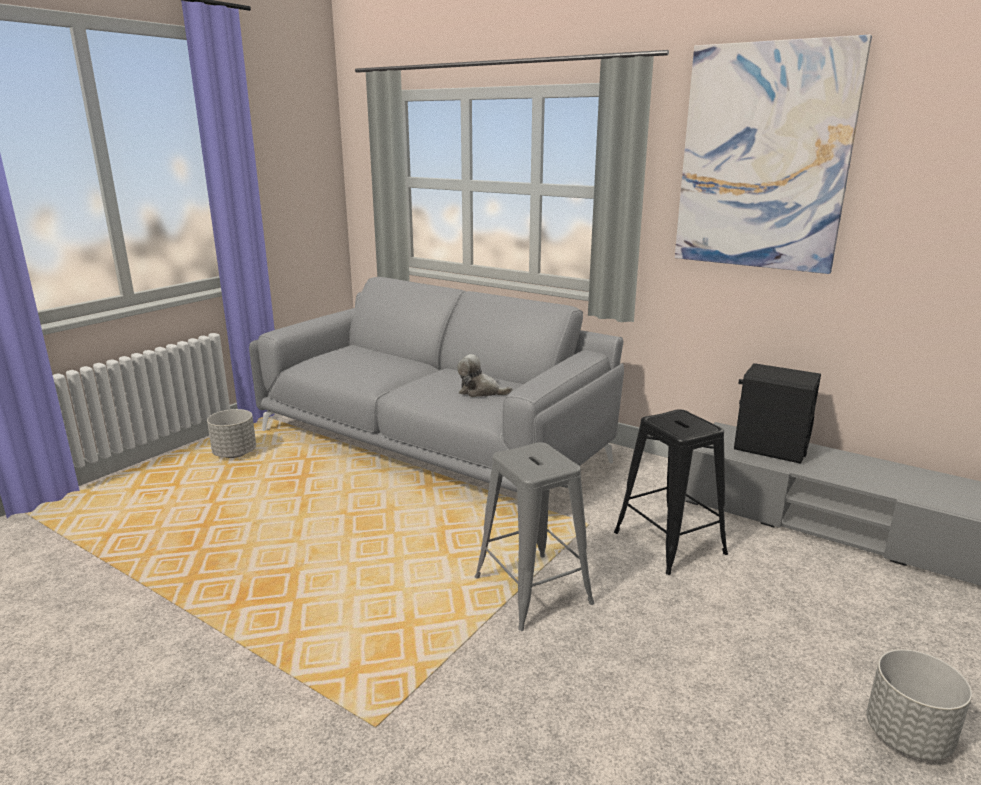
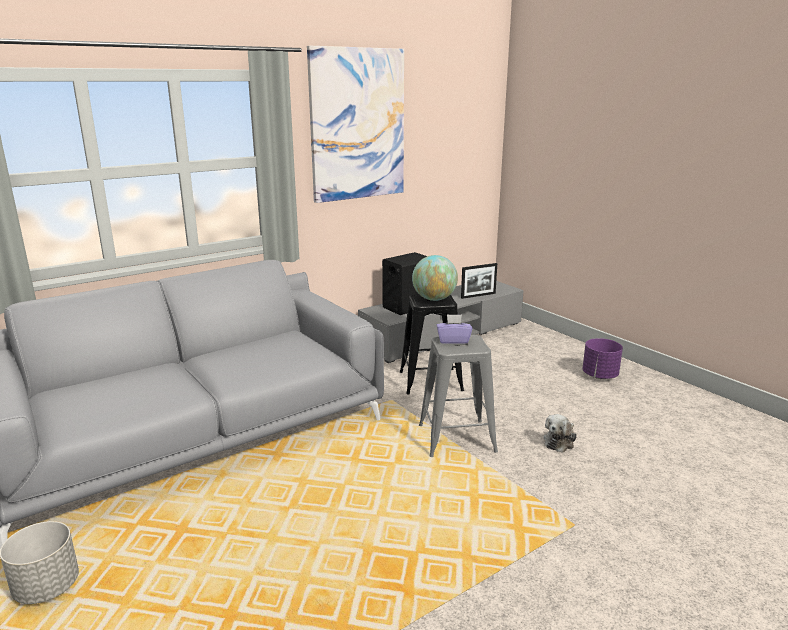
camera: 70 degrees left, 0 degrees up
(480, 392) = (281, 350): plush toy -> plush toy (559, 441)
(542, 454) = (453, 340): none -> purple tissue box
(683, 424) = (434, 299): none -> globe
(907, 736) = (600, 376): grey planter -> purple planter
(915, 493) = (478, 295): none -> picture frame

